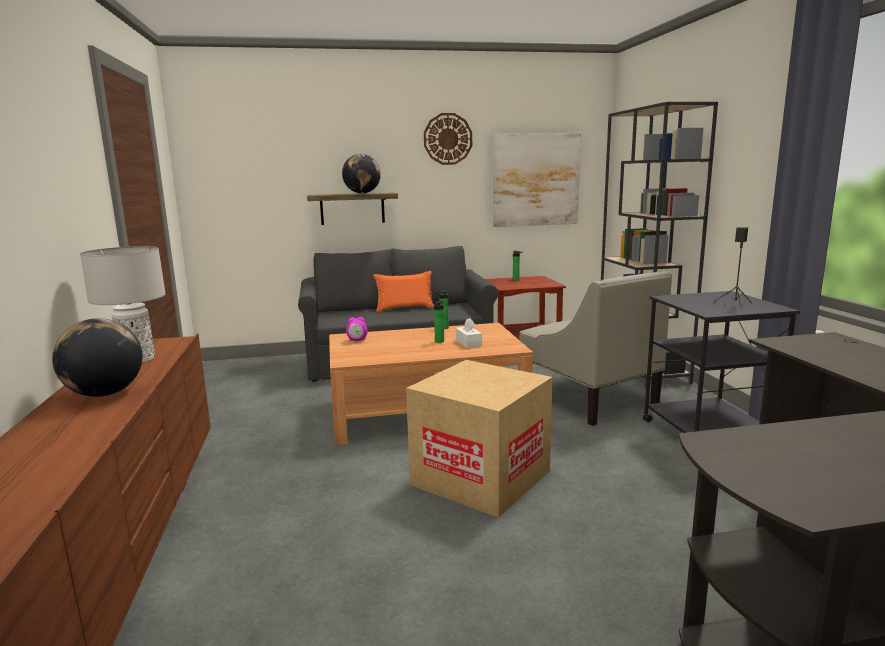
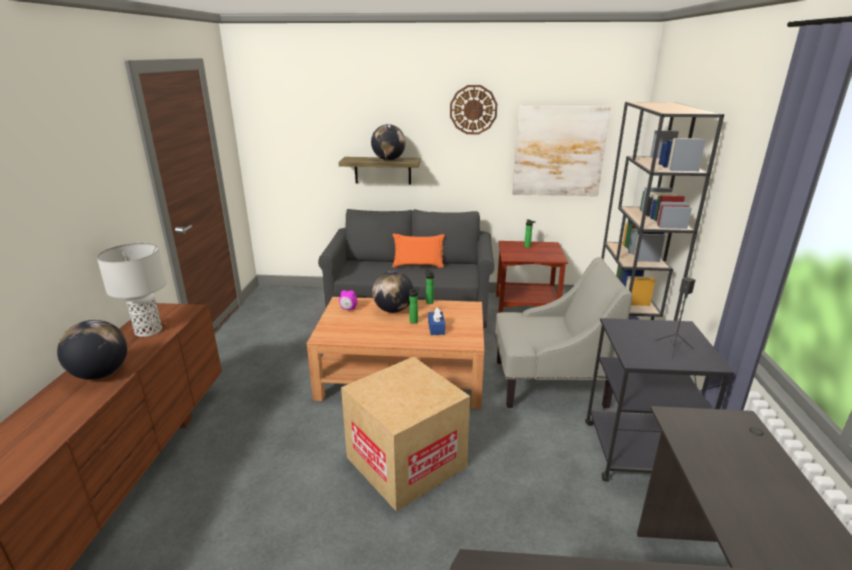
camera: 15 degrees right, 10 degrees up
(409, 336) = (393, 310): none -> globe
(468, 343) = (436, 328): white tissue box -> blue tissue box
(586, 398) = (548, 384): grey armchair -> grey armchair turned 75 degrees counterclockwise

